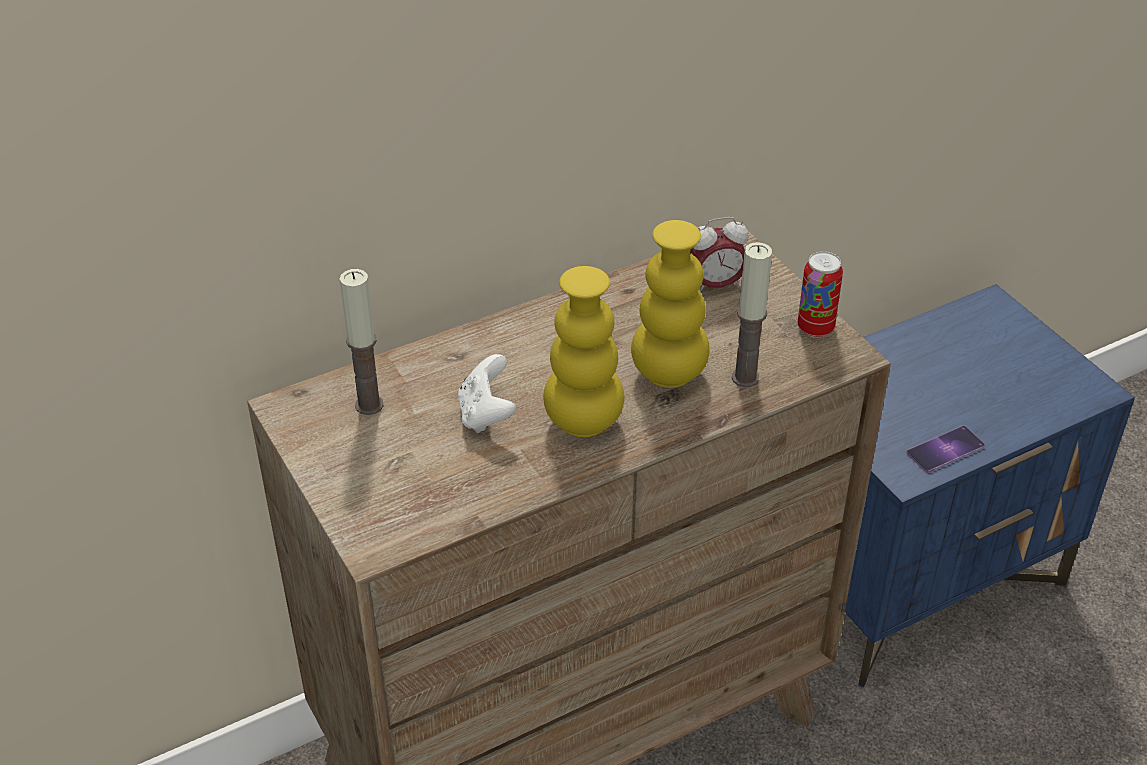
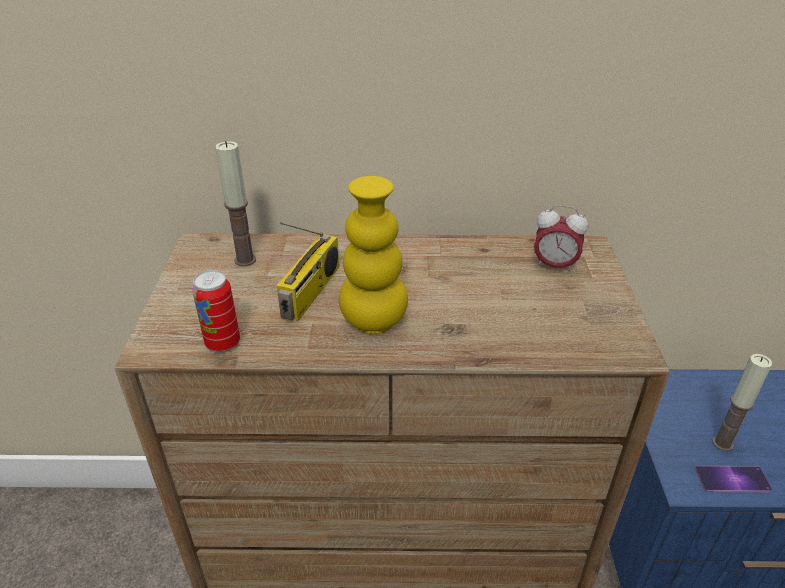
camera: 30 degrees right, 5 degrees down
(486, 415) = (311, 292): white game controller -> radio
(668, 374) = (467, 312): yellow vase -> none
(745, 378) = (527, 337): candle -> candle (722, 443)
(815, 328) = (616, 321): can -> can (223, 343)

